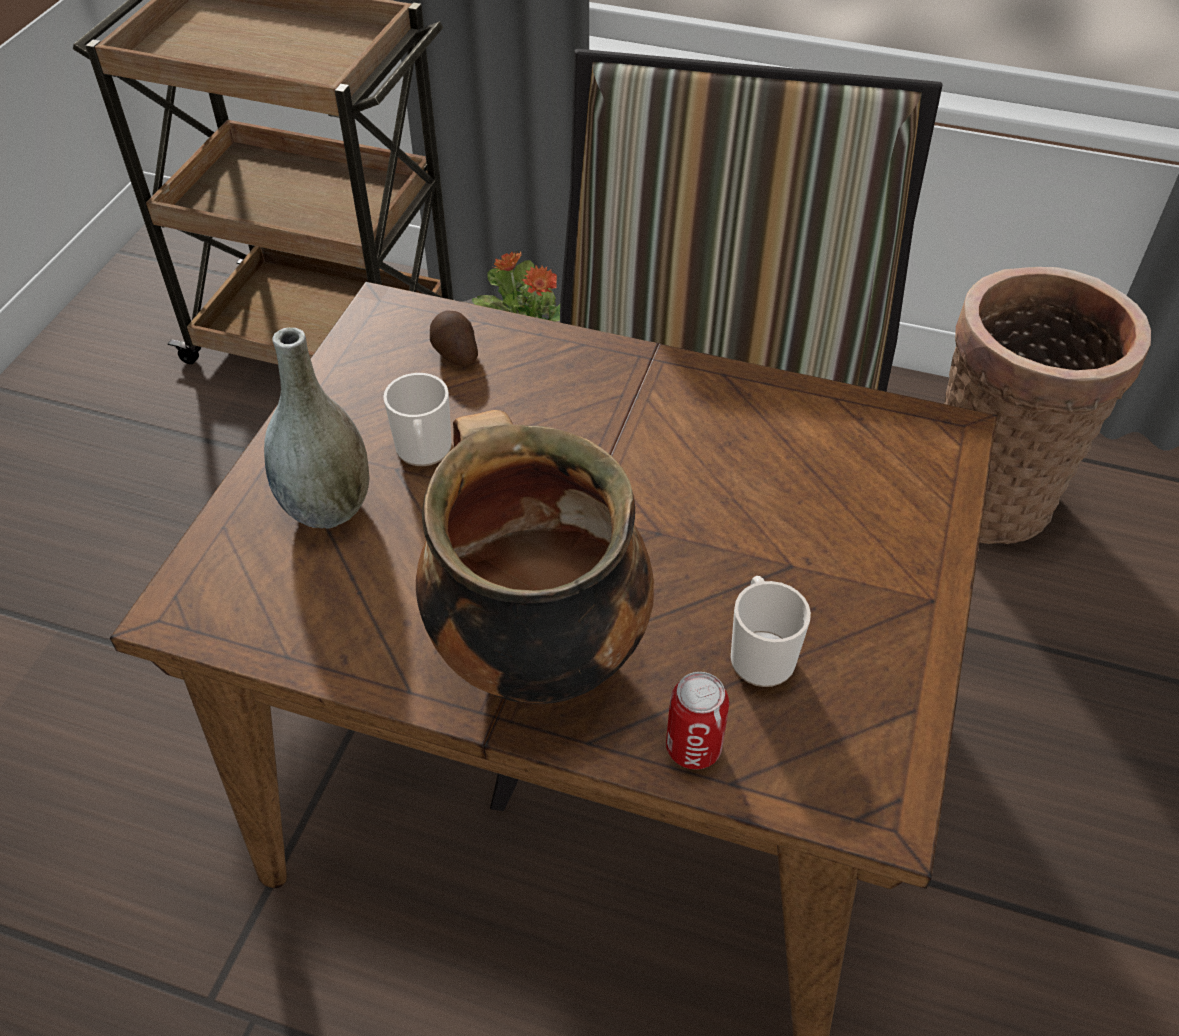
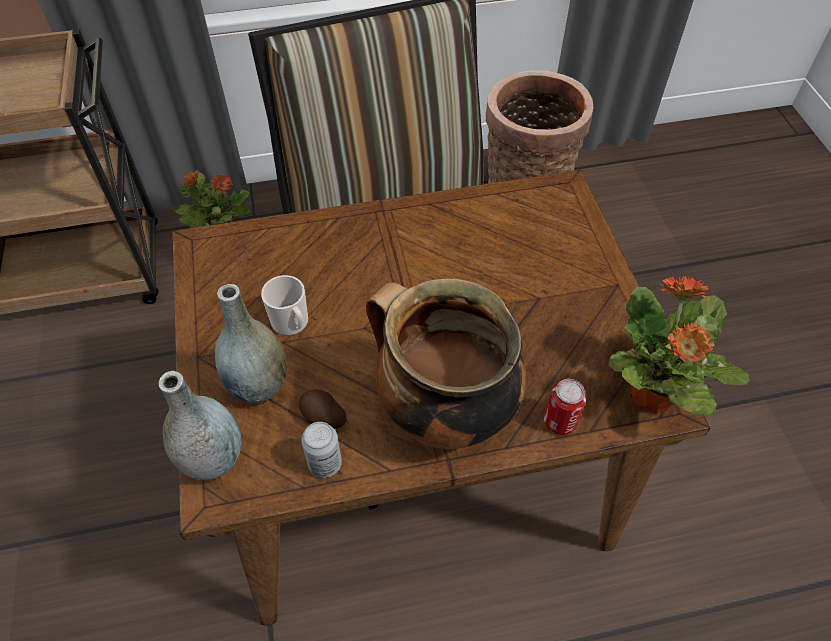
camera: 30 degrees left, 5 degrees up
(210, 569) = (213, 459): none -> grey vase
(335, 641) = (325, 463): none -> can
(454, 353) = (265, 254): potato -> potato (322, 417)
(760, 653) = (557, 354): mug -> none
(865, 782) = (651, 396): none -> potted plant

